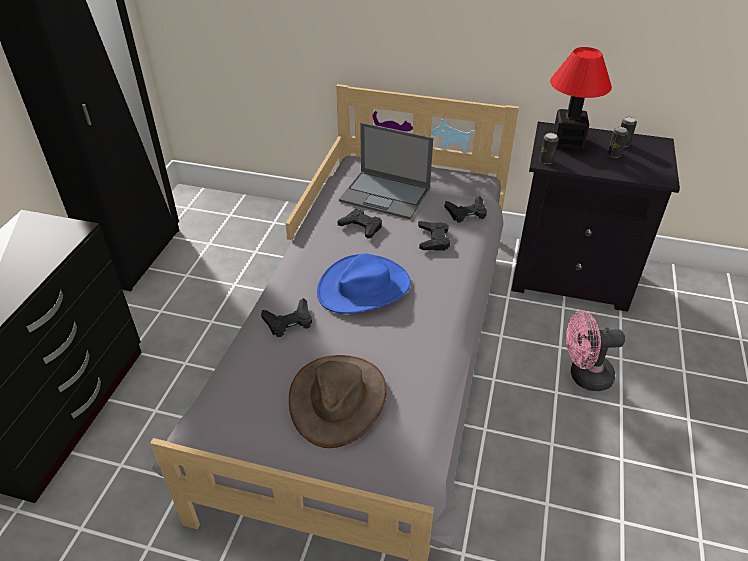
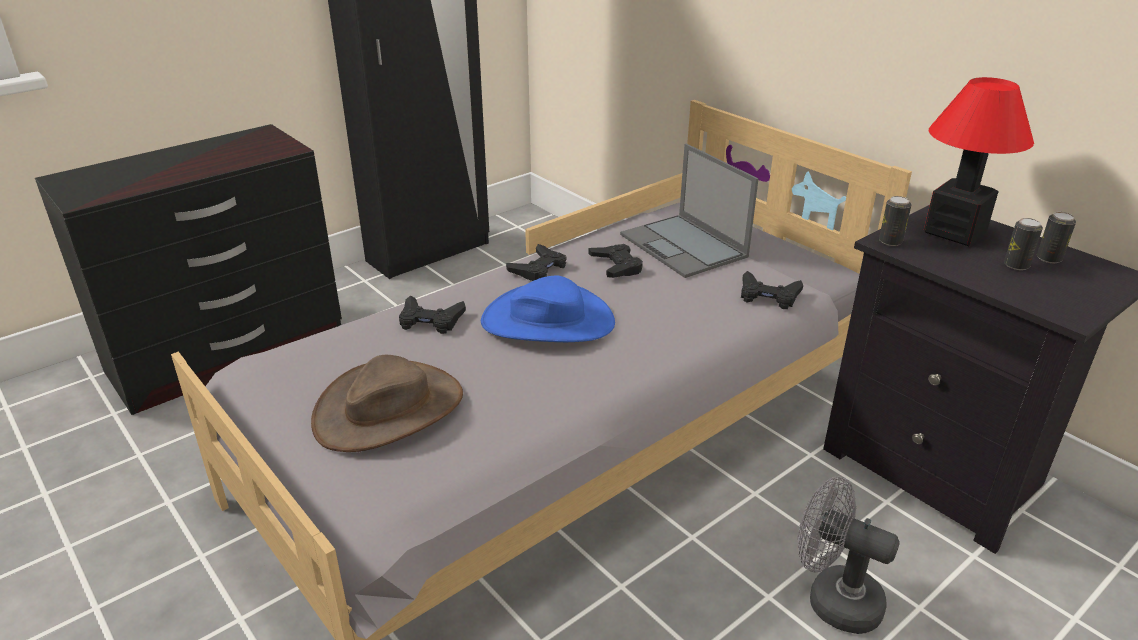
camera: 35 degrees right, 10 degrees down
(433, 239) = (690, 307): black game controller -> black game controller (538, 269)
(583, 376) = (832, 599): pink fan -> grey fan

